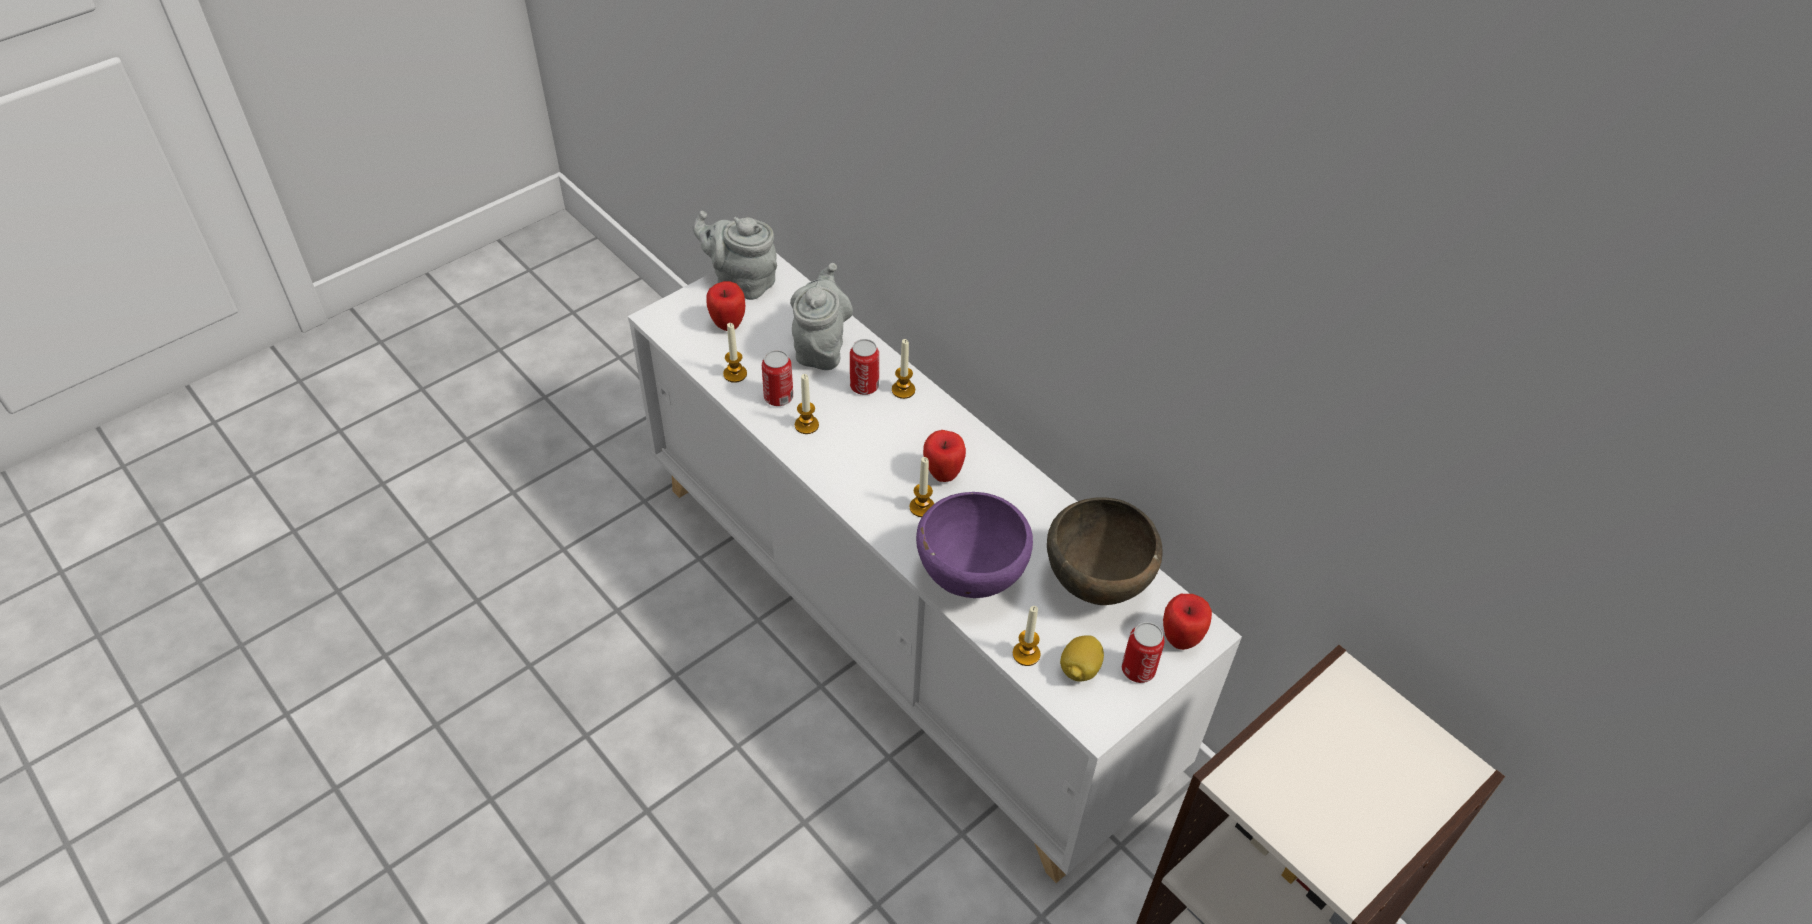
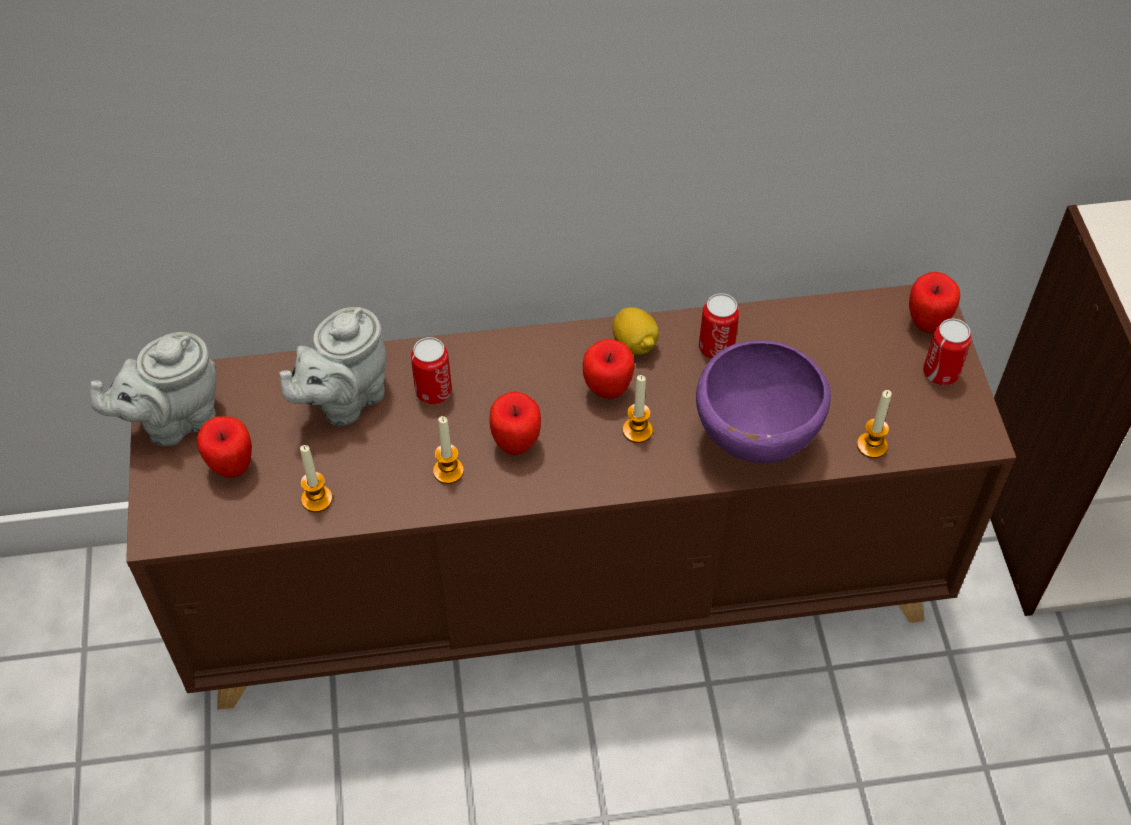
camera: 55 degrees left, 5 degrees up
(778, 397) = (386, 476): can -> can (716, 348)
(821, 347) = (344, 400): grey teapot -> grey teapot turned 90 degrees counterclockwise
(856, 448) = (516, 444): none -> apple
(901, 628) = (567, 587): white cabinet -> brown cabinet
(903, 390) = (467, 361): candle -> none
(1079, 669) = (913, 415): lemon -> lemon (634, 344)
(1097, 586) = (829, 348): brown bowl -> none

